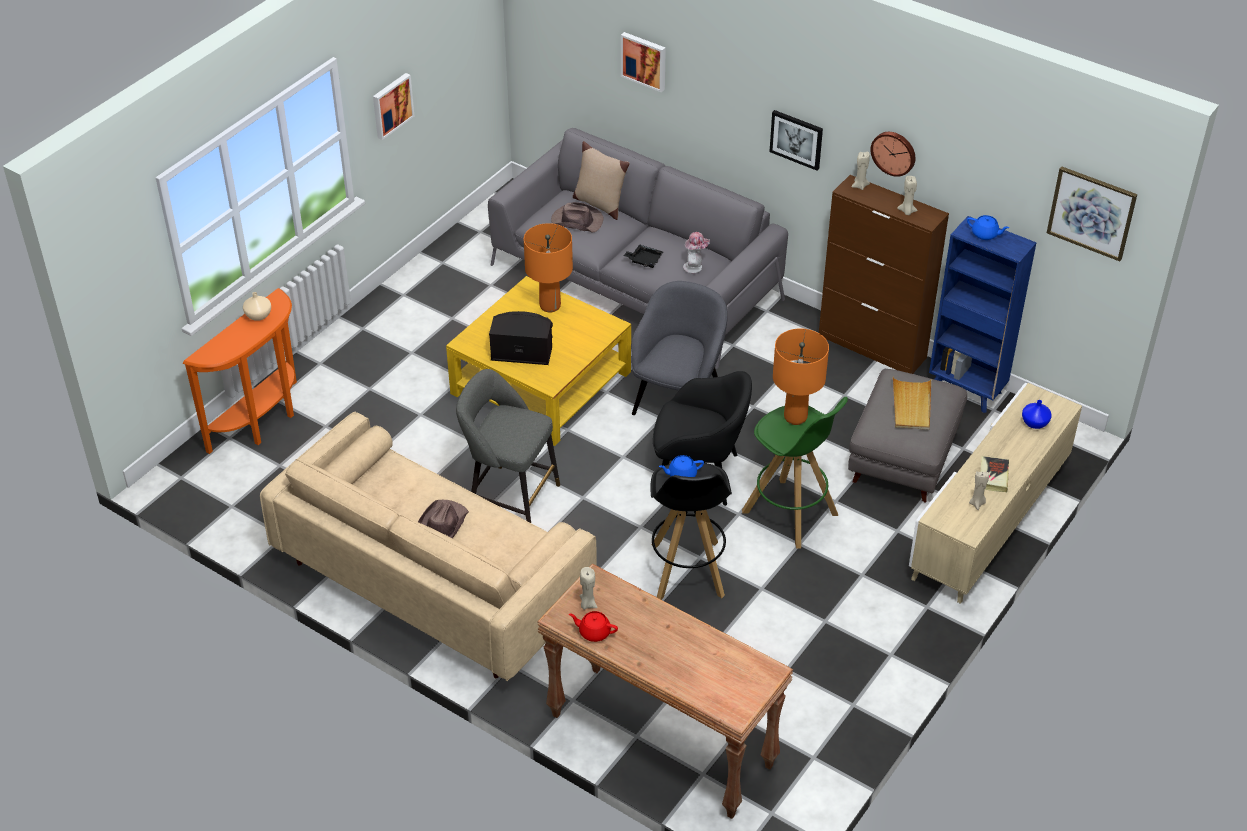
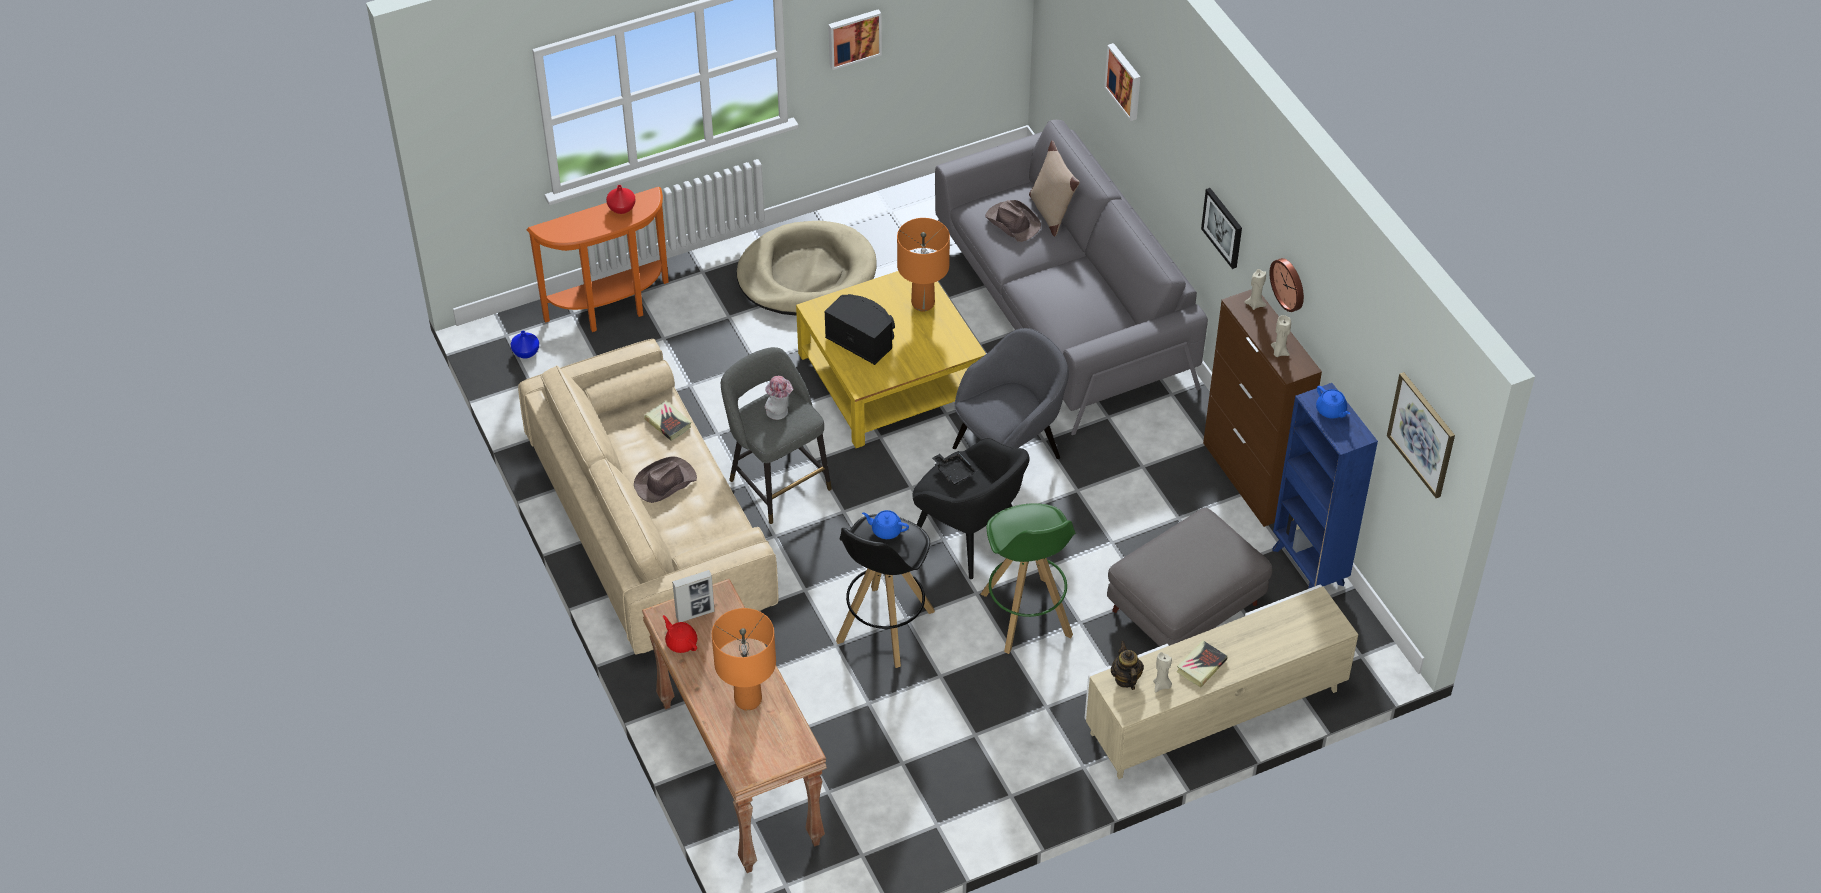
camera: 30 degrees right, 5 degrees up
(258, 316) = (621, 208): beige vase -> red vase
(408, 477) = (668, 423): none -> book
(410, 333) = (807, 274): none -> beige dog bed
(587, 604) = (695, 614): beige candle -> picture frame
(644, 260) = (1046, 292): black tray -> black tray (954, 471)
(695, 267) = (1091, 320): hat -> hat (780, 412)
(795, 417) = (1039, 520): orange table lamp -> orange table lamp (747, 700)
(911, 406) = (1193, 558): beige tray -> none
(947, 510) = (1125, 679): none -> teapot
(1035, 423) = (1292, 631): blue vase -> blue vase (526, 353)

